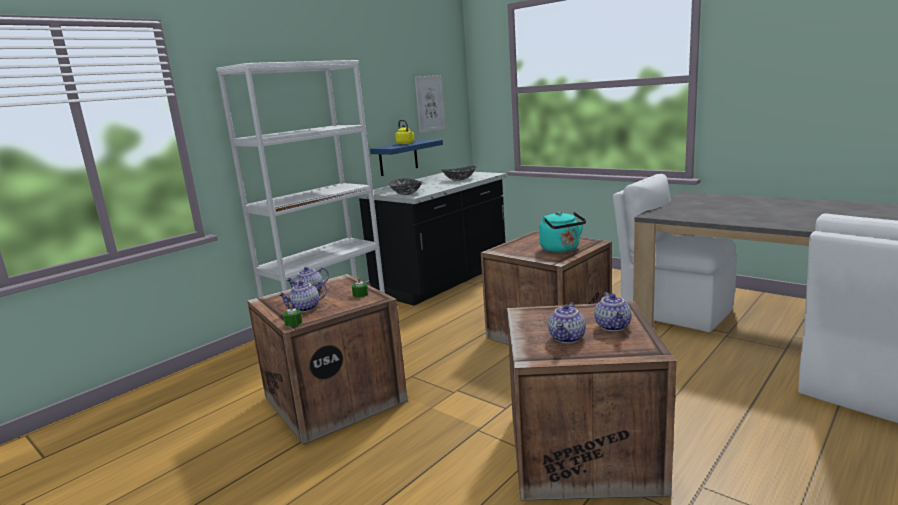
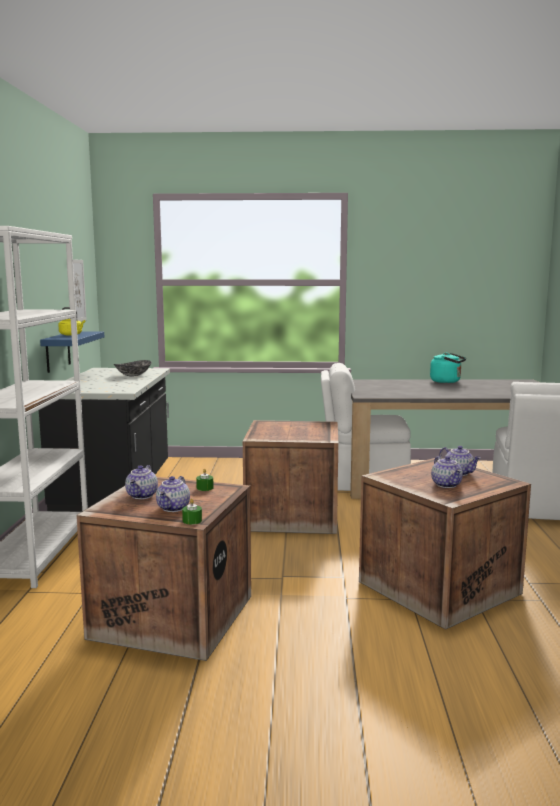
camera: 40 degrees left, 5 degrees down
(407, 193) = (109, 389): bowl -> none
(561, 249) = (311, 431): turquoise kettle -> turquoise kettle (447, 381)

